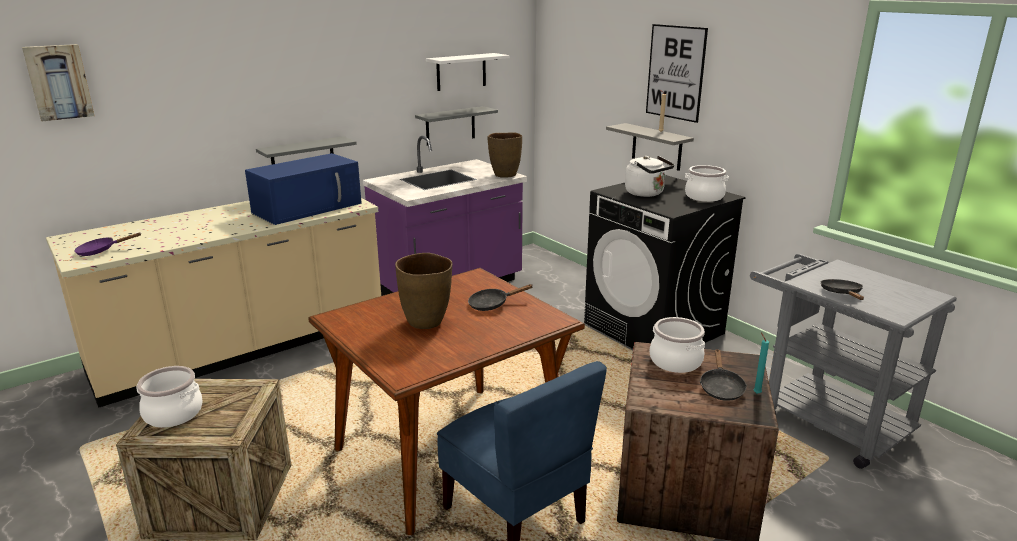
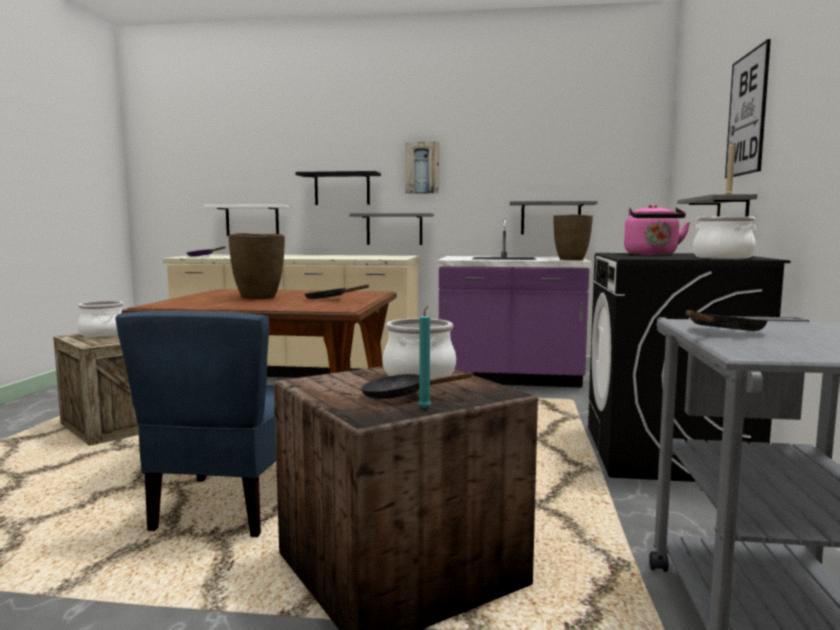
camera: 45 degrees right, 15 degrees down
(59, 82) = (231, 149): picture -> picture (422, 168)
(234, 121) = (342, 189): none -> black shelf
(308, 207) = (361, 257): blue microwave -> none
(461, 72) = (567, 164): white shelf -> white shelf (252, 220)
(646, 193) = (652, 254): white kettle -> pink kettle
(721, 388) = (401, 396): black frying pan -> black frying pan turned 45 degrees clockwise

